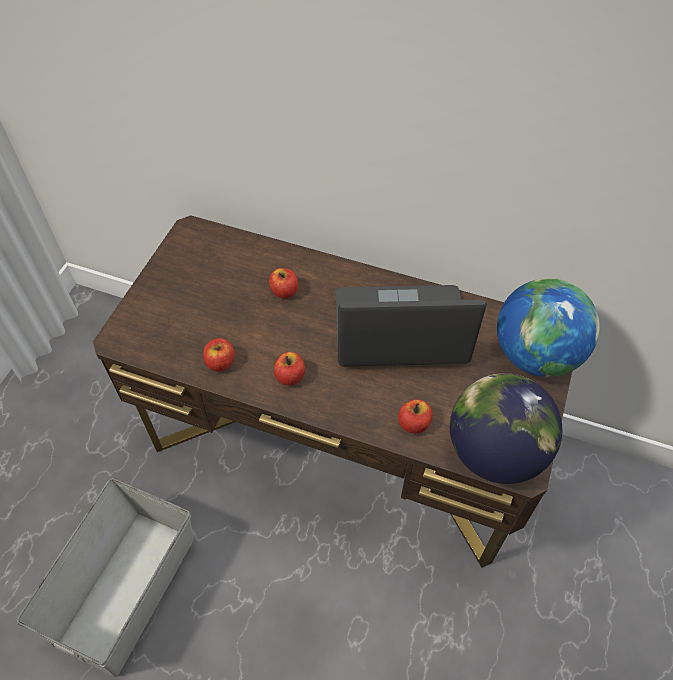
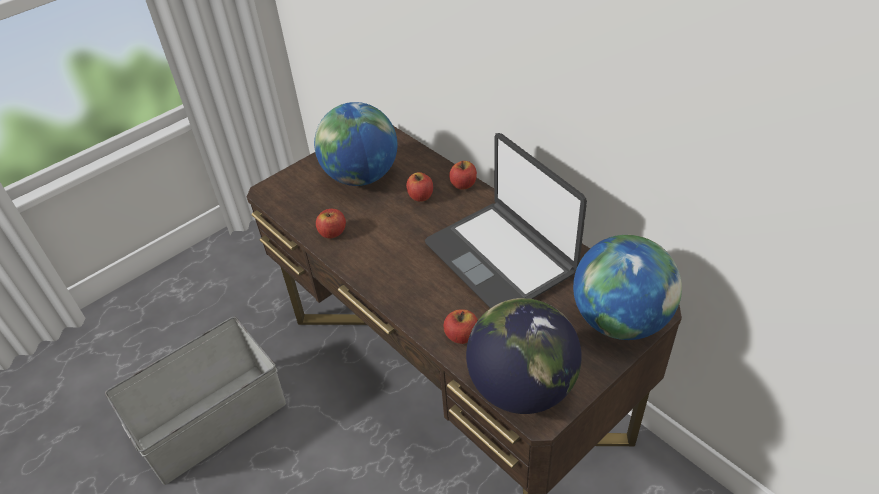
camera: 30 degrees right, 10 degrees down
(209, 289) = (361, 176): none -> globe
(290, 376) = (380, 261): apple -> apple (463, 184)
(400, 330) = (501, 257): laptop -> laptop turned 150 degrees counterclockwise

